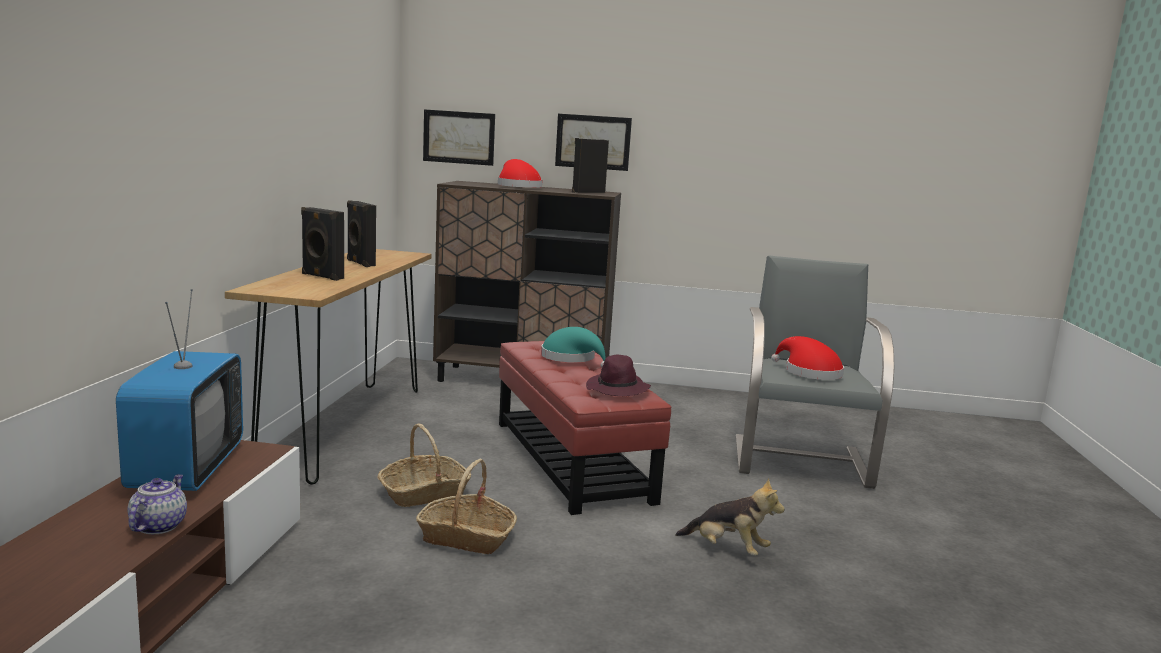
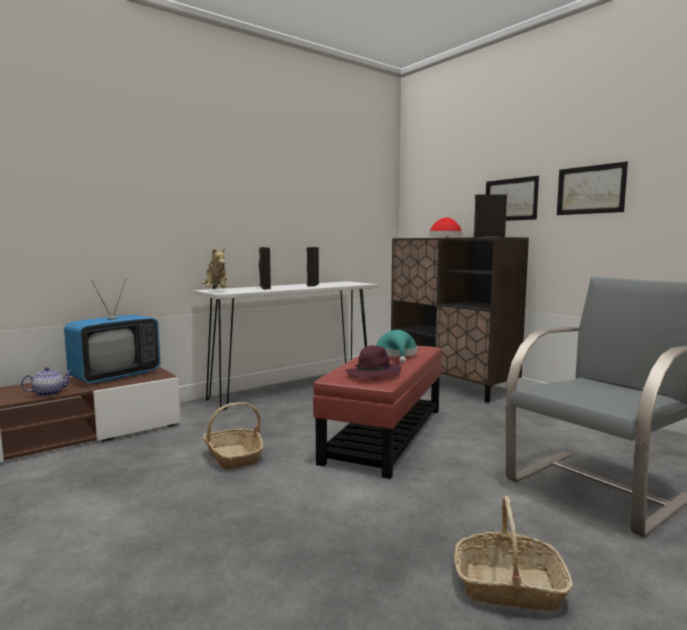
camera: 45 degrees right, 5 degrees down
(345, 428) = (294, 388): brown console table -> white console table
(424, 493) = (262, 428): basket -> basket (508, 586)
(459, 137) = (428, 209): picture -> picture (590, 190)
(727, 549) = (377, 527): plush toy -> plush toy (216, 291)
(809, 372) = (582, 390): red hat -> none

